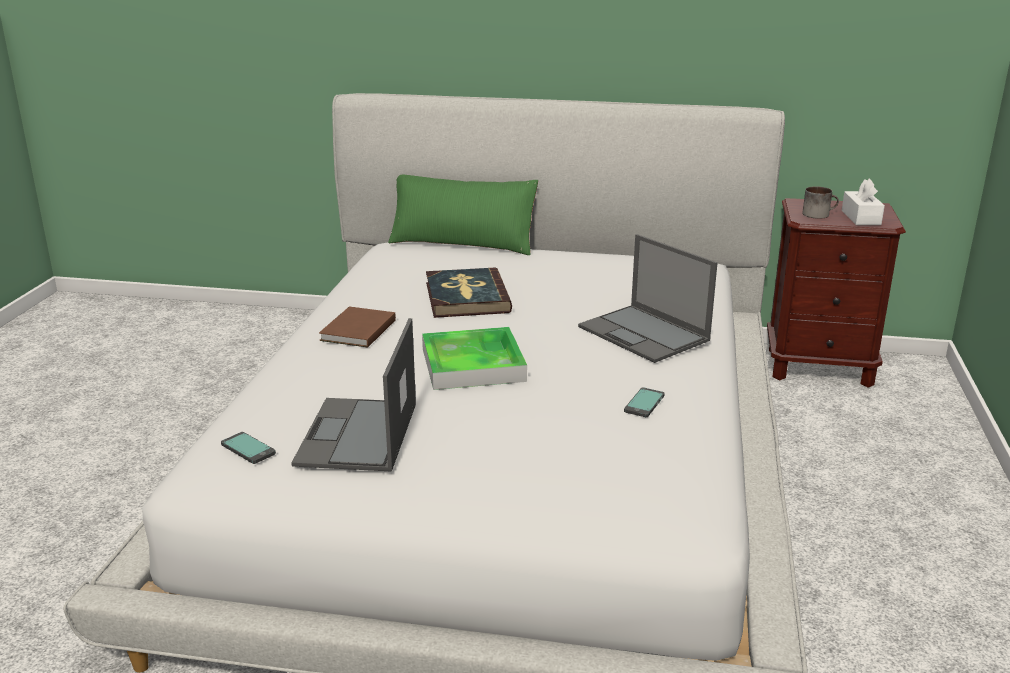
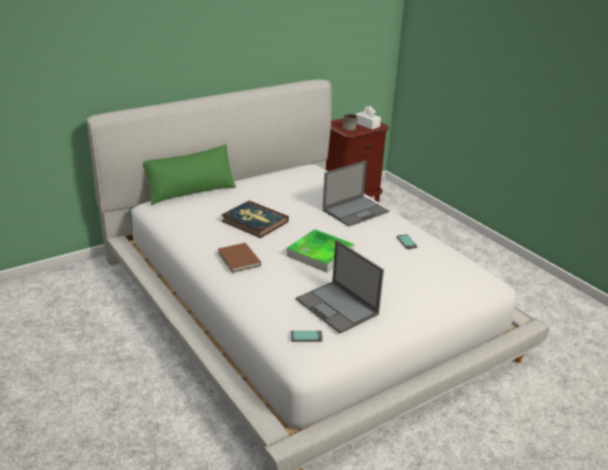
camera: 45 degrees left, 5 degrees up
(645, 334) = (356, 211): laptop -> laptop turned 45 degrees counterclockwise

